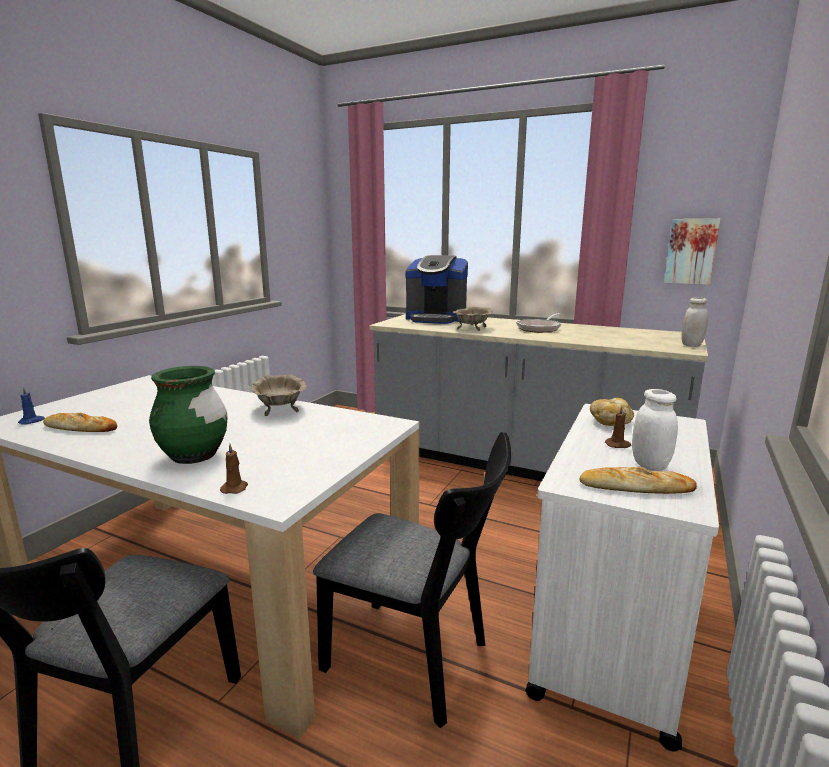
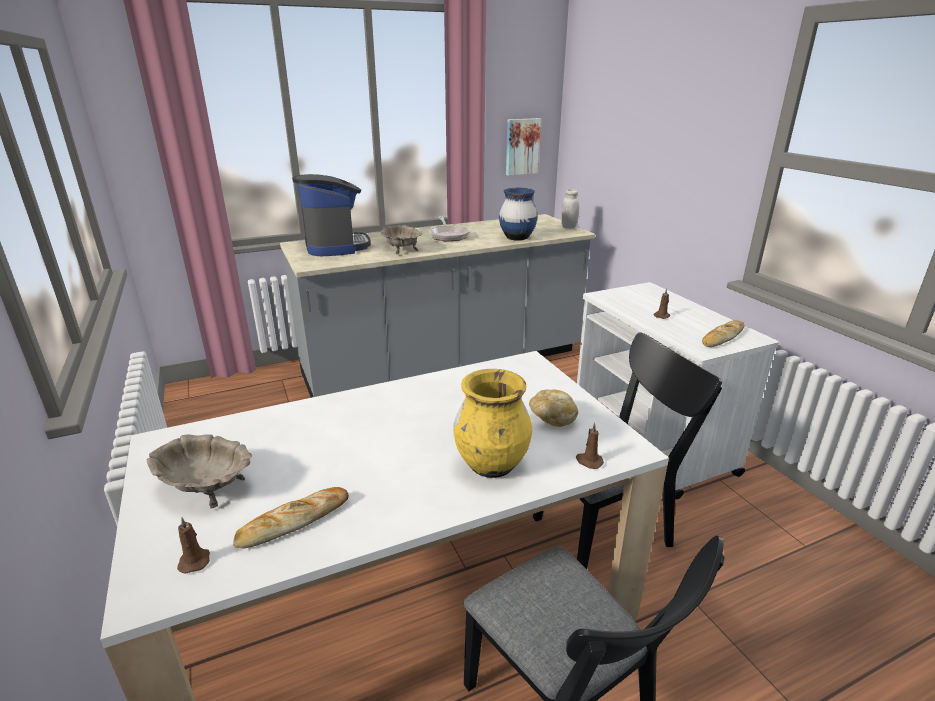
camera: 50 degrees left, 10 degrees up
(32, 421) = (195, 560): blue candle -> brown candle
(194, 456) = (492, 465): green vase -> yellow vase
(279, 409) = (418, 392): beige bowl -> beige bowl (206, 488)
(436, 319) = (335, 246): coffee machine -> coffee machine turned 75 degrees counterclockwise
(599, 341) = (517, 238): none -> blue vase
(610, 422) = (625, 302): bread -> bread (552, 418)
(650, 465) = (698, 322): white jar -> none

